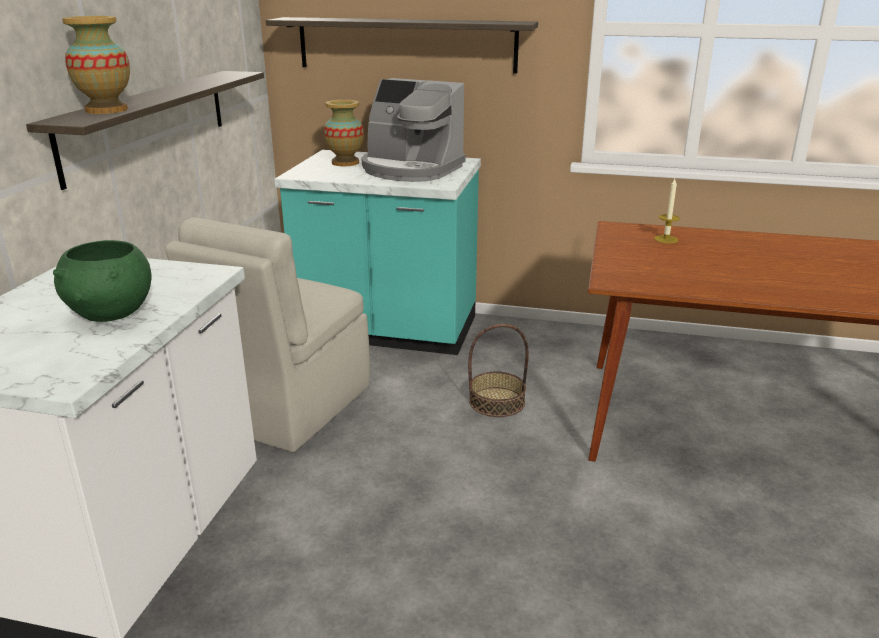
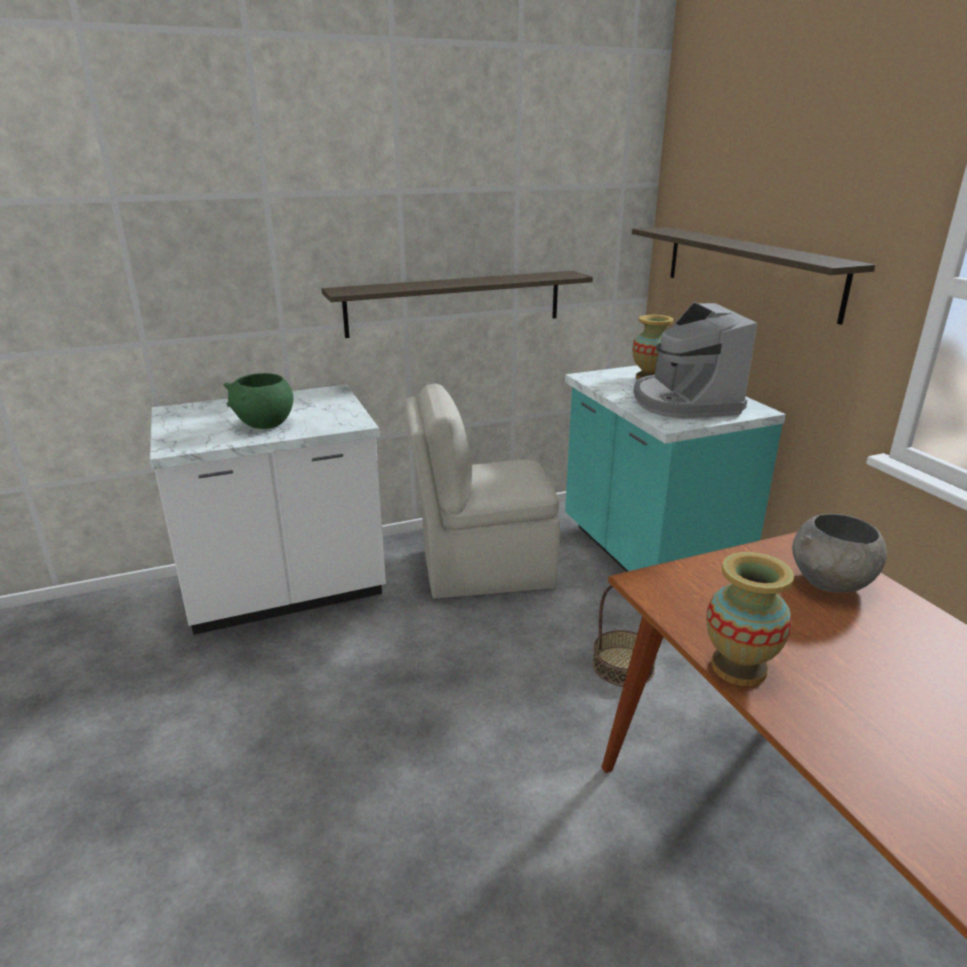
camera: 55 degrees right, 0 degrees up
(106, 110) = (382, 287): vase -> vase (738, 668)
(666, 239) = (831, 584): candle -> grey bowl

